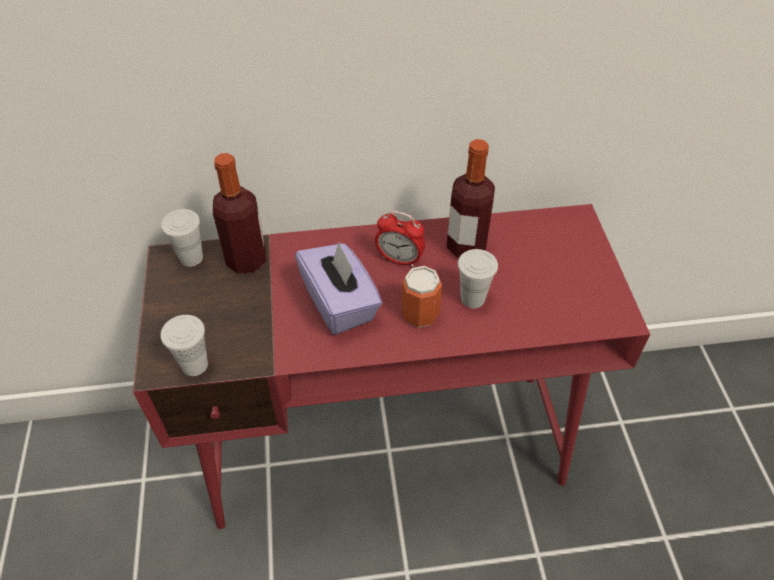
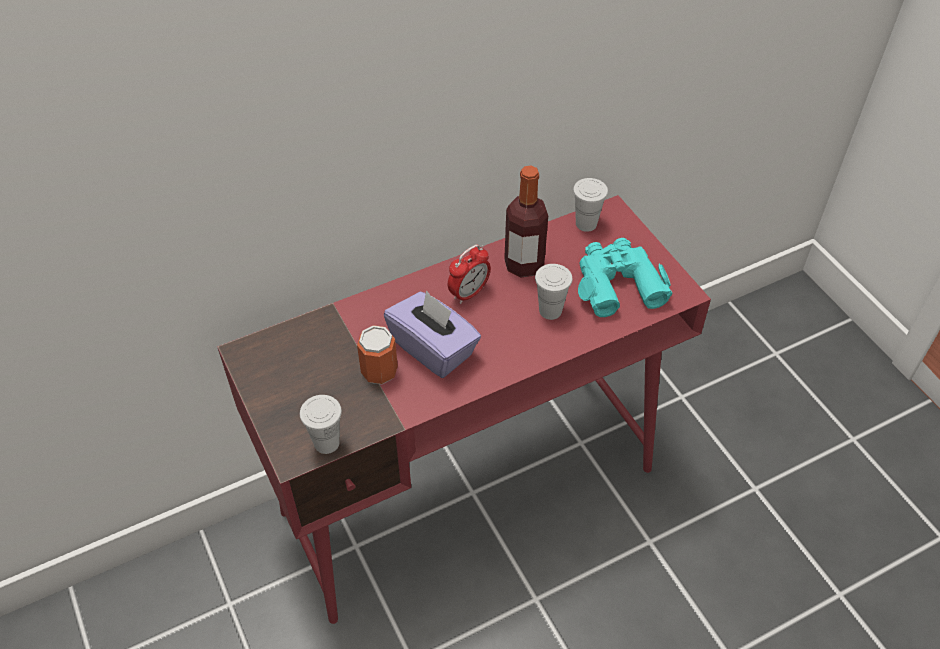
camera: 20 degrees left, 0 degrees up
(191, 258) = (268, 346): white cup -> white cup (586, 224)
(247, 260) = (324, 333): bottle -> none
(399, 259) = (469, 293): alarm clock -> alarm clock turned 45 degrees counterclockwise
(420, 314) = (510, 338): can -> can (379, 371)
(554, 290) = (617, 283): none -> turquoise binoculars

